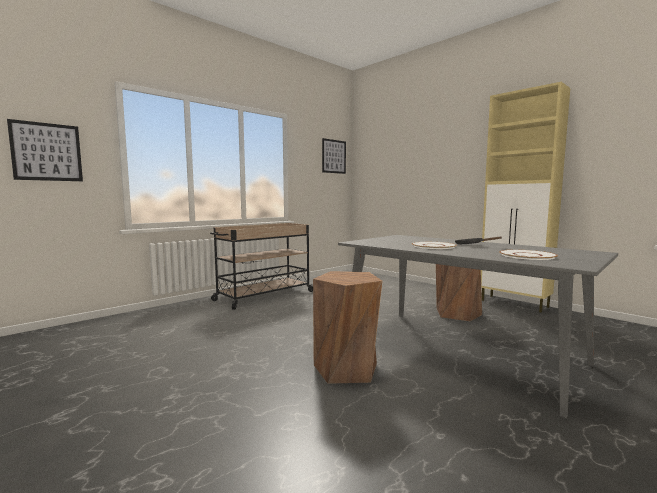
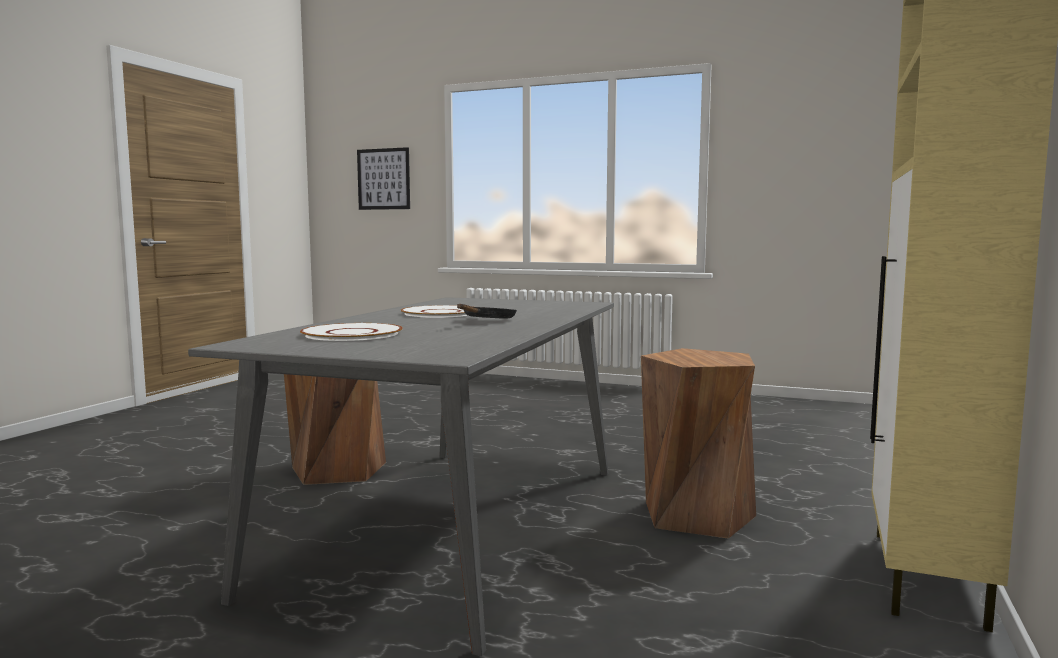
camera: 65 degrees right, 0 degrees up
(263, 296) = (586, 395): beige cart -> none
(334, 156) = (849, 130): picture -> none

